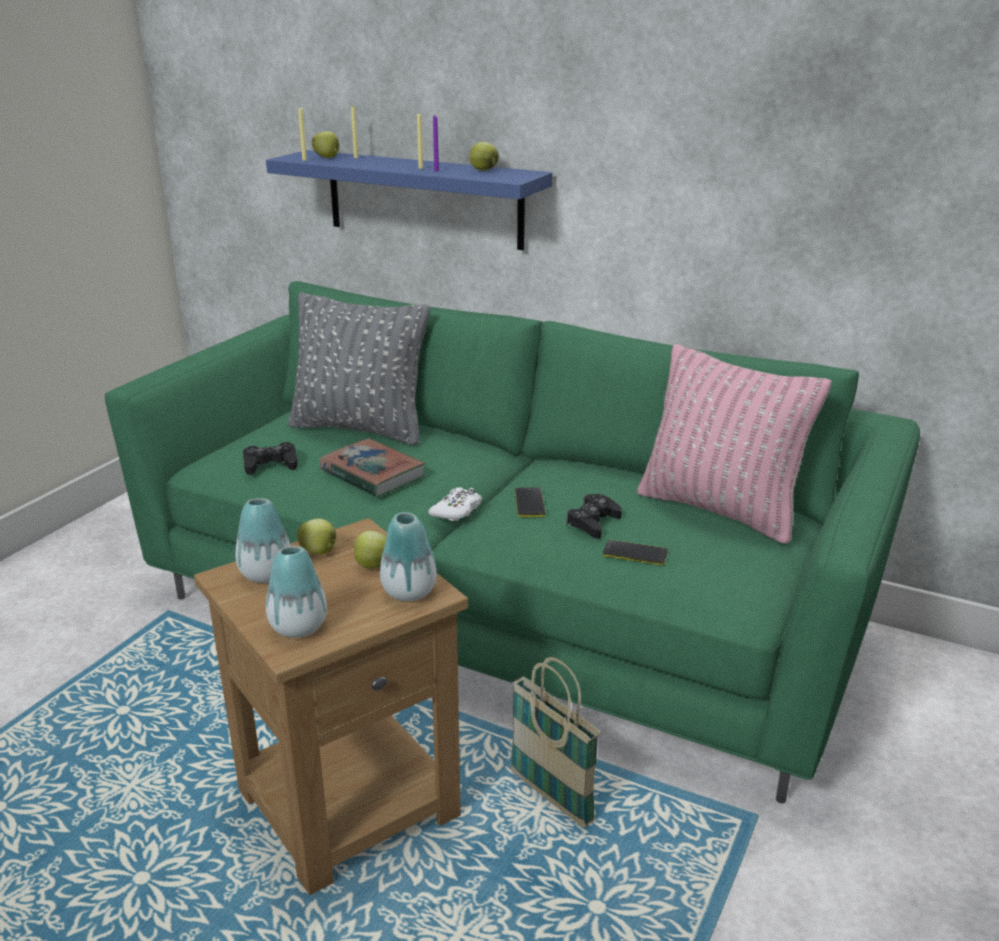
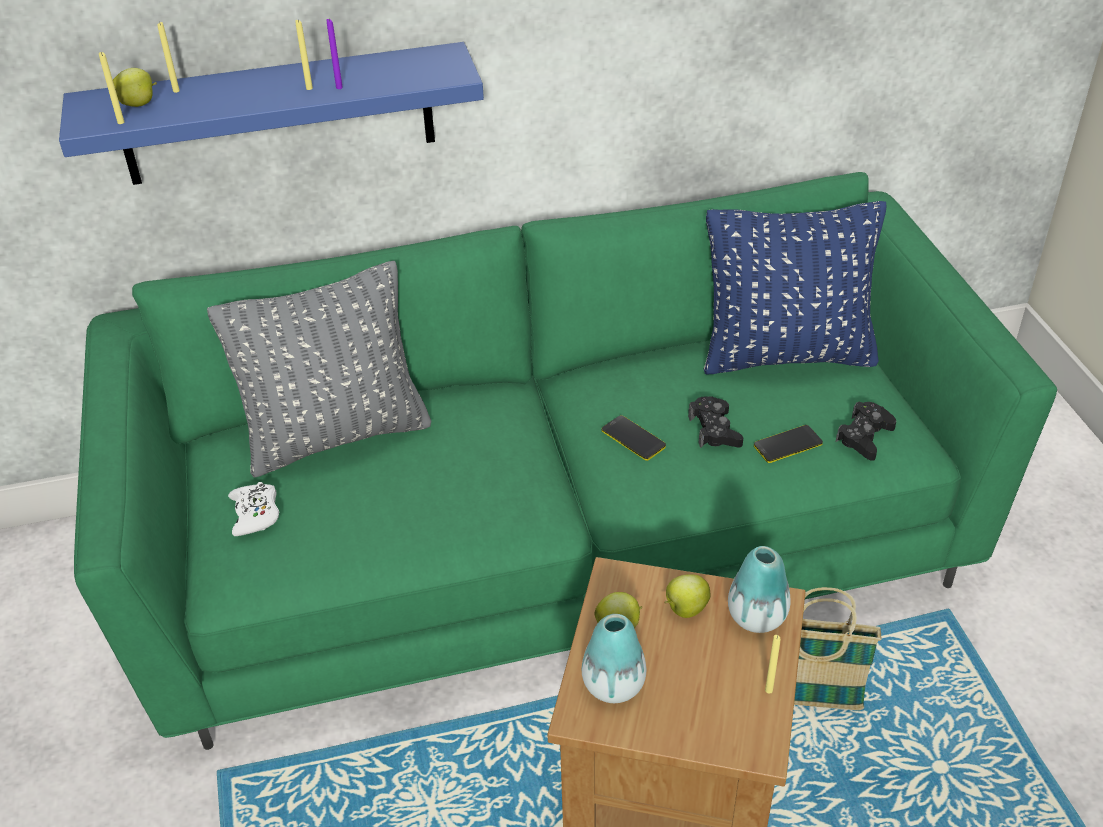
camera: 40 degrees left, 15 degrees up
(270, 464) = (314, 541): black game controller -> black game controller (864, 436)
(298, 627) = (731, 719): vase -> none
(347, 628) = (768, 690): none -> yellow candle
(372, 474) = (441, 490): book -> none
(457, 511) = (578, 486): white game controller -> white game controller (255, 514)
(483, 170) = (387, 66): apple -> none
(720, 510) = (786, 355): pink pillow -> blue pillow

